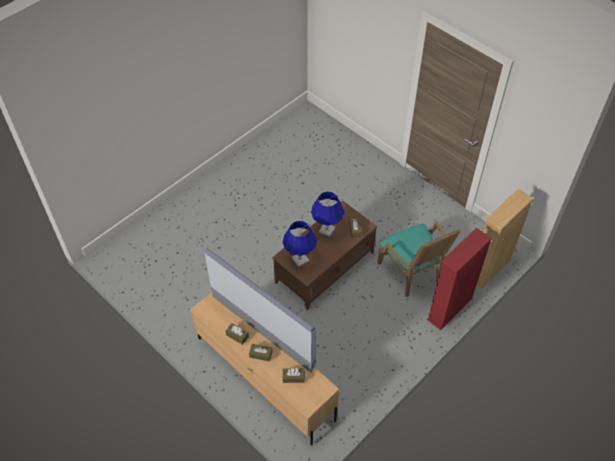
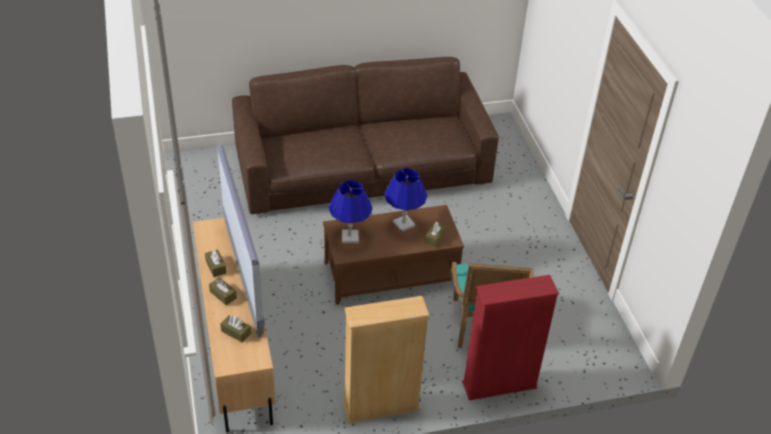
camera: 30 degrees right, 10 degrees down
(242, 194) = (362, 167): none -> brown sofa
(489, 270) = (583, 370): beige bookcase -> beige bookcase (381, 407)

